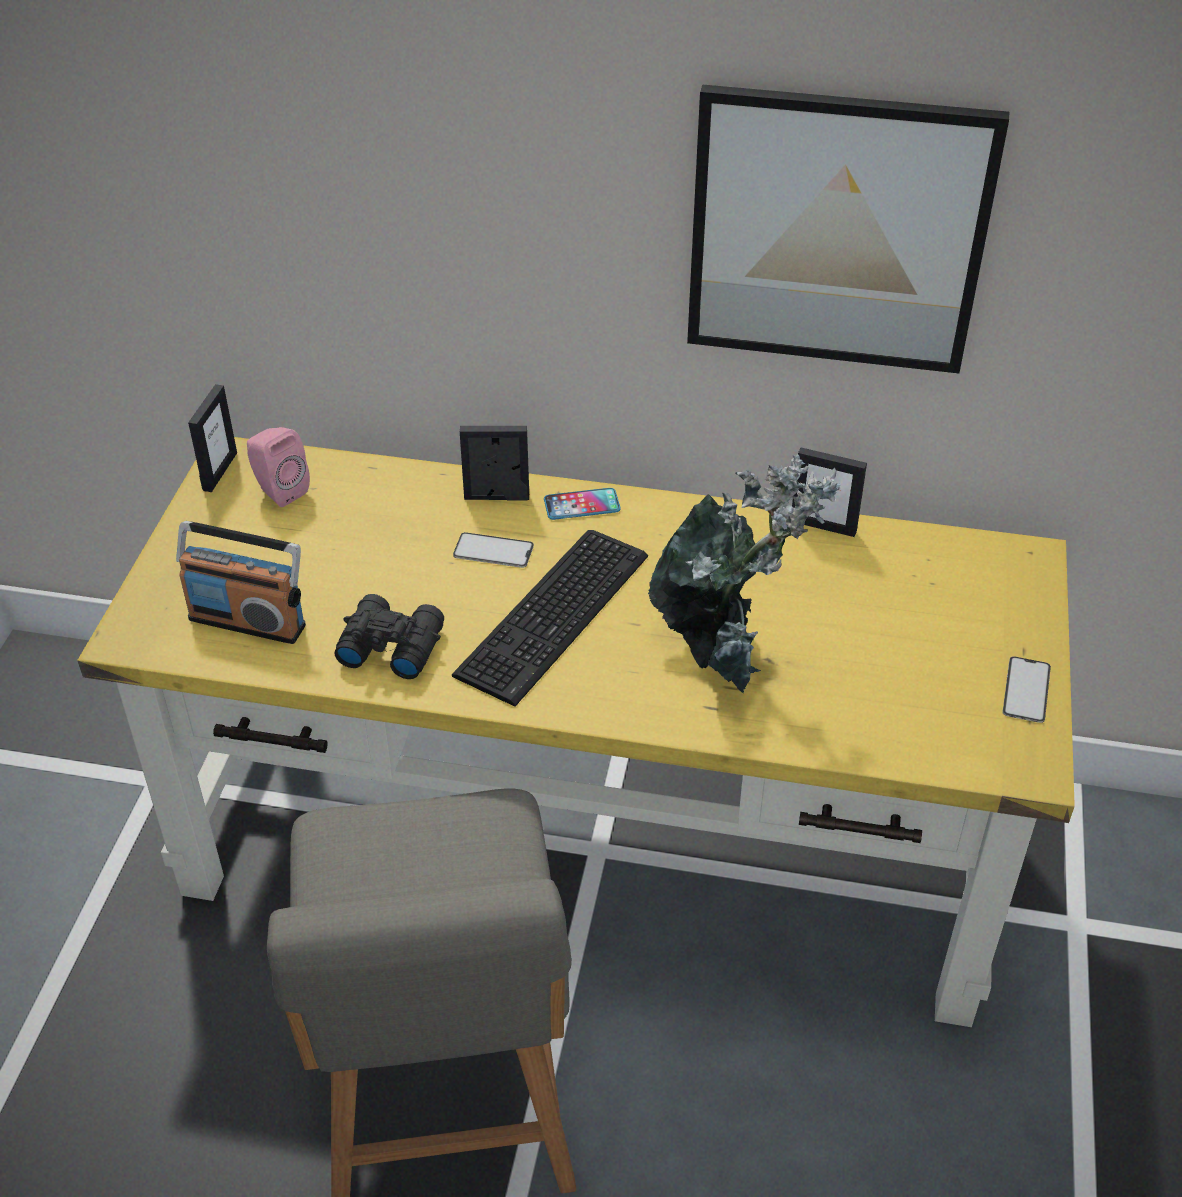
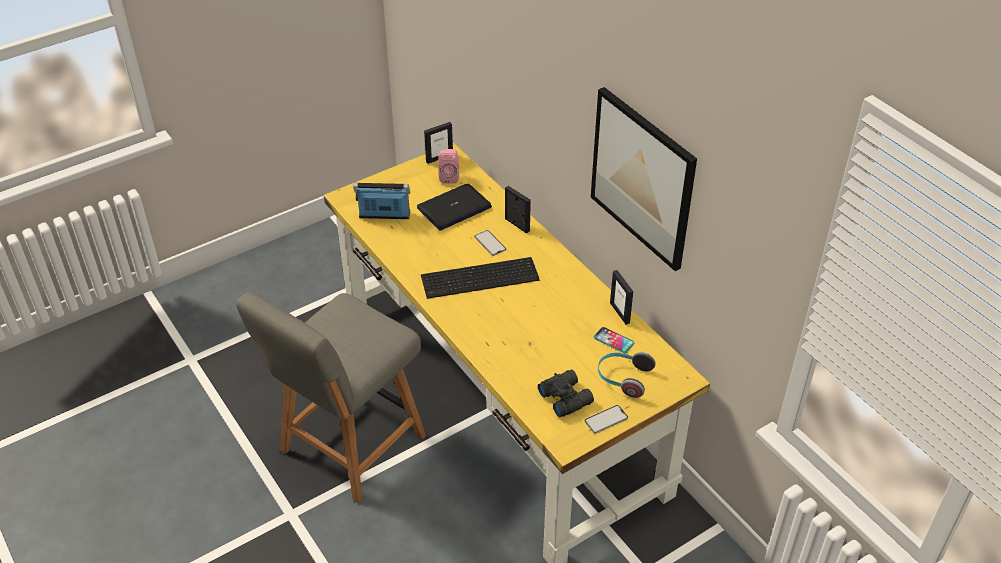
camera: 45 degrees right, 0 degrees up
(248, 621) = (384, 215): radio -> radio turned 120 degrees clockwise
(357, 533) = (454, 208): none -> laptop
(390, 645) = (415, 252): black binoculars -> black binoculars (565, 397)
(582, 505) = (542, 247): phone -> phone (613, 340)
(724, 651) = (518, 330): potted plant -> none
(961, 614) = (623, 378): none -> headphones

